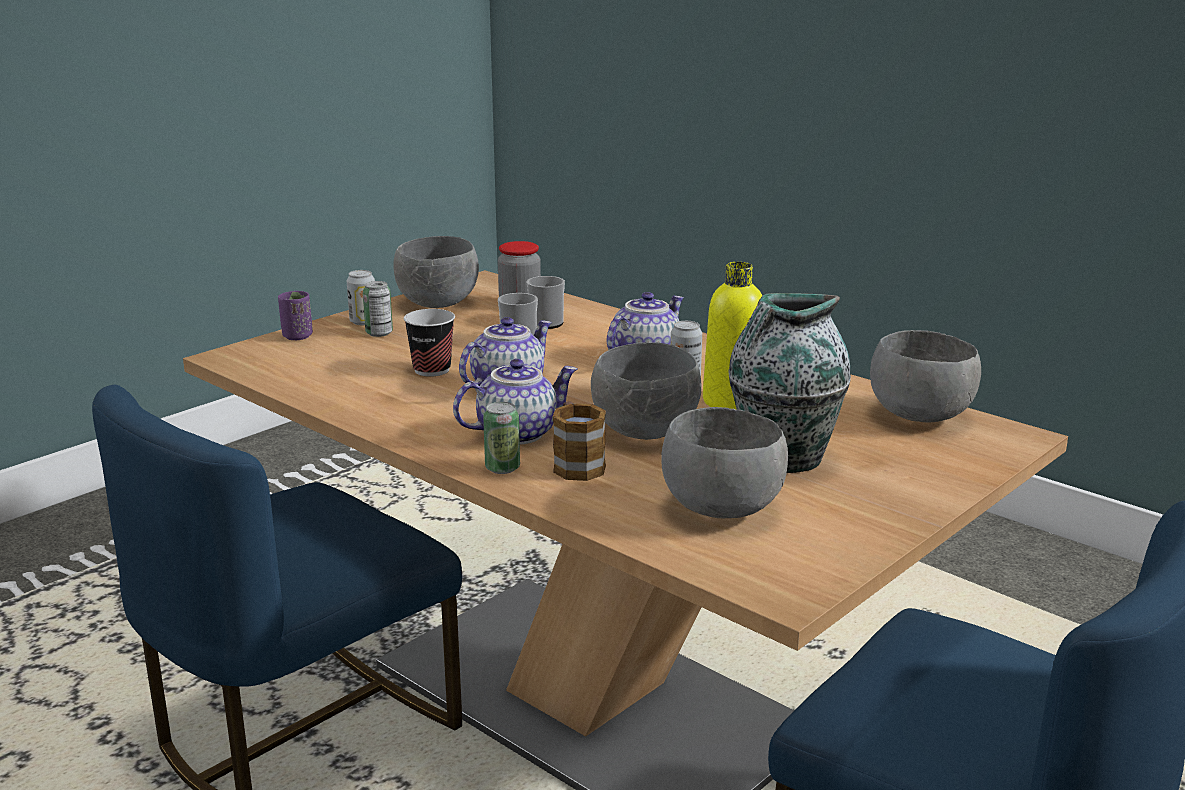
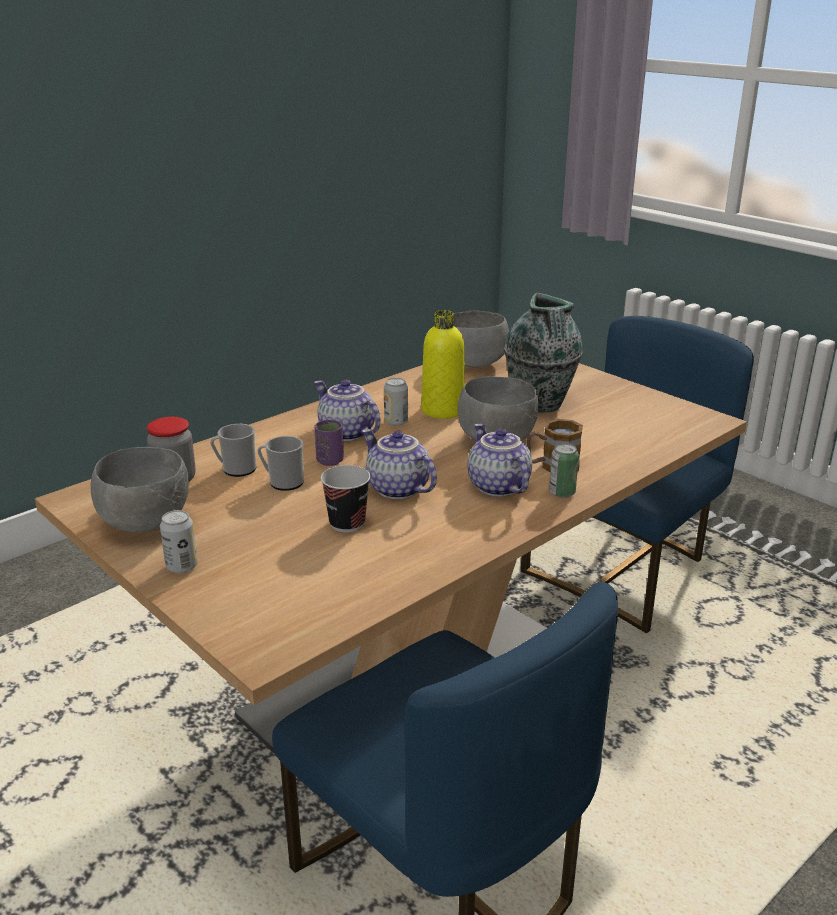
camera: 85 degrees left, 5 degrees up
(297, 336) = (212, 608): purple cup -> purple cup (330, 461)
(379, 333) = (226, 555): can -> none
(720, 508) = (613, 427): grey bowl -> none

